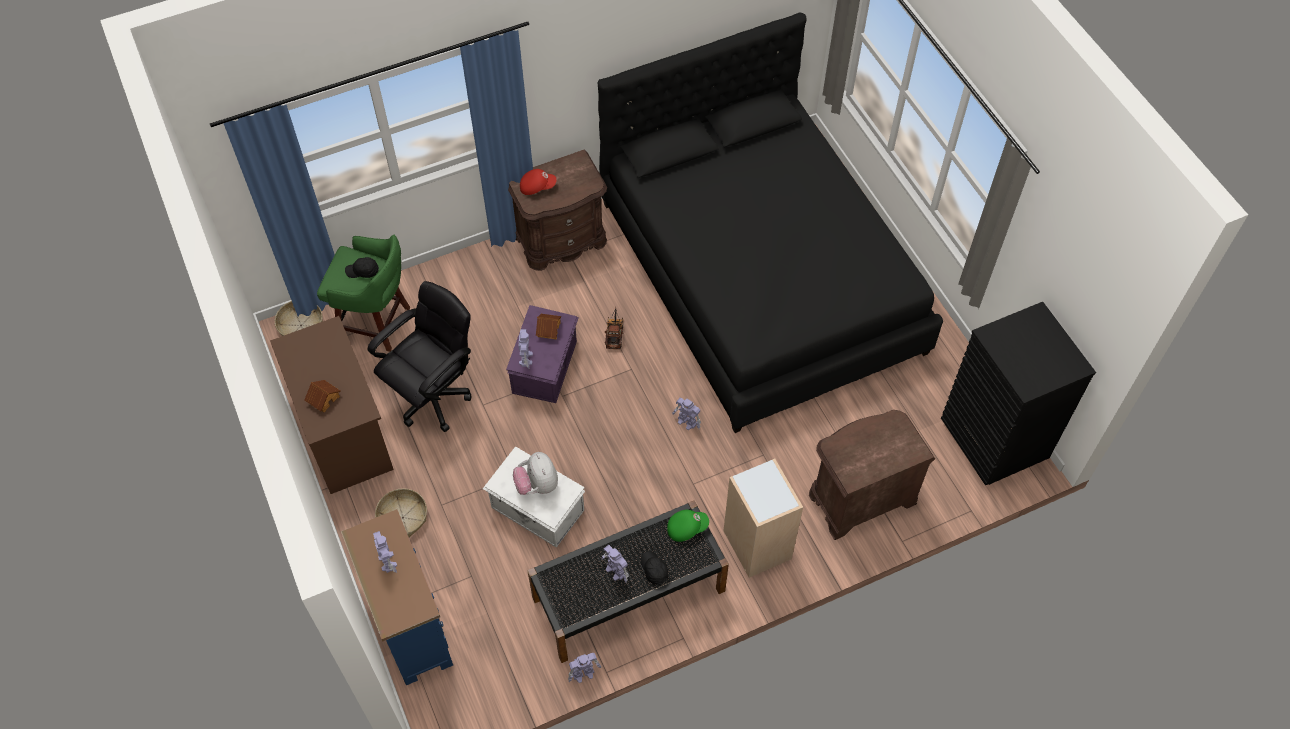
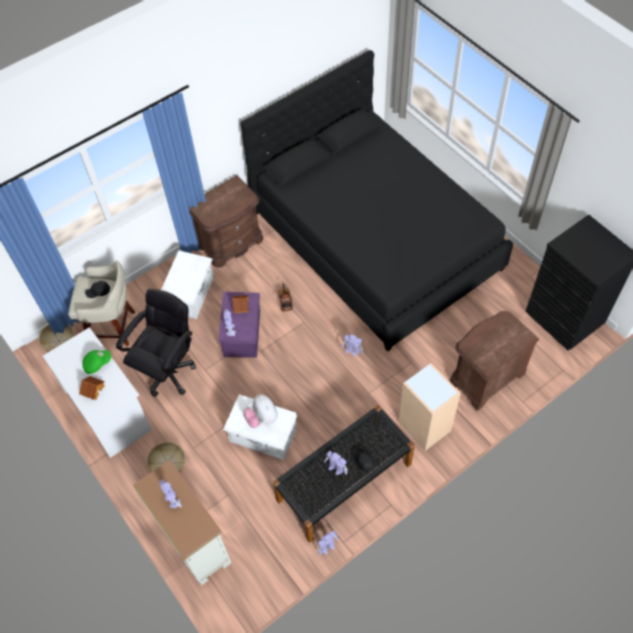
camera: 10 degrees left, 0 degrees up
(344, 431) = (109, 409): brown desk -> white desk
(376, 324) = (114, 328): green stool -> beige stool
(411, 626) = (193, 541): blue dresser -> white dresser
(490, 299) = (191, 294): none -> white storage box
(537, 186) = (210, 207): red cap -> none
(686, 528) = (378, 425): green cap -> green cap (97, 363)

